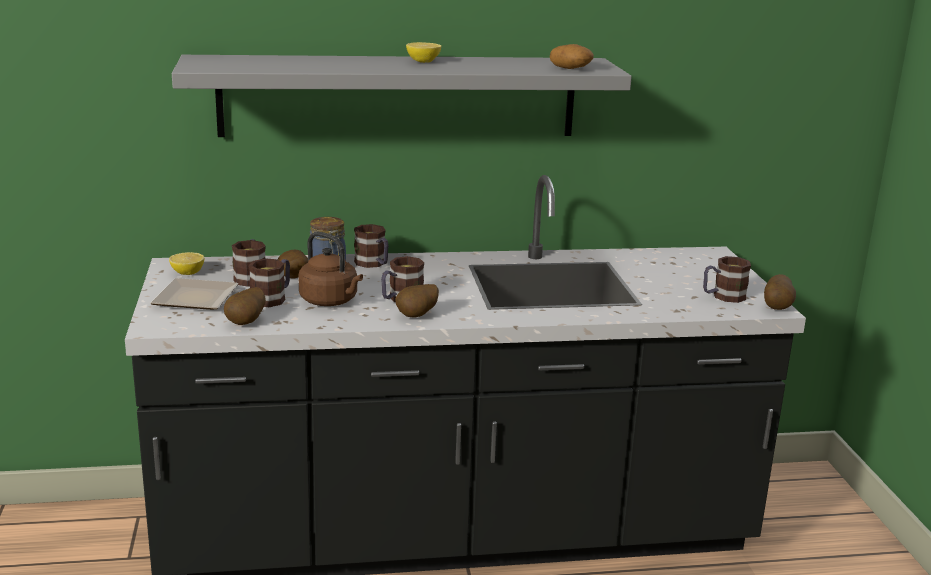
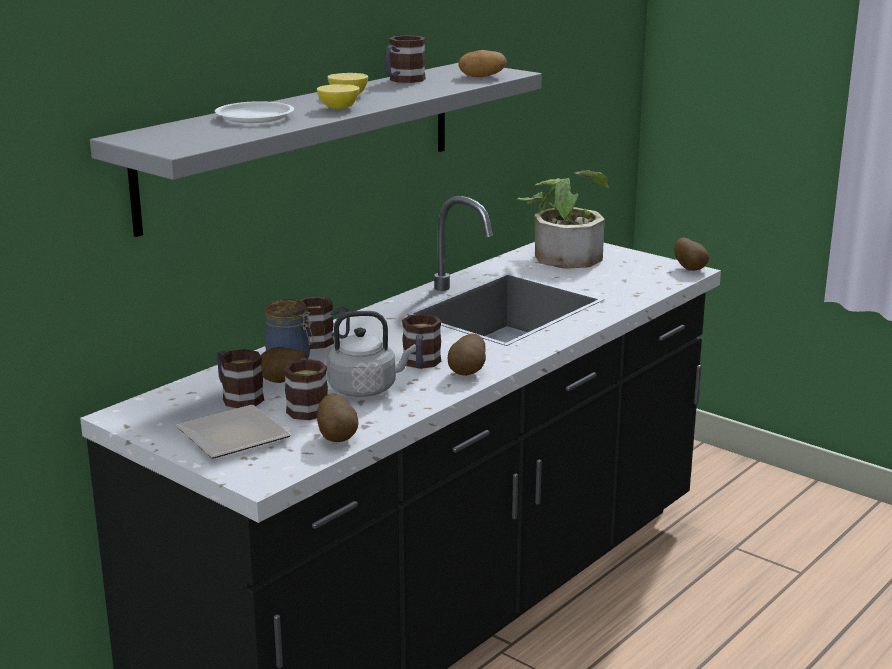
camera: 40 degrees left, 0 degrees up
(187, 273) = (161, 417): lemon -> lemon (338, 108)
(311, 62) = (255, 117): none -> white plate
(331, 301) = (366, 389): brown kettle -> grey kettle
(688, 263) = (564, 254): none -> potted plant
(723, 296) = (641, 273): mug -> mug (402, 80)

